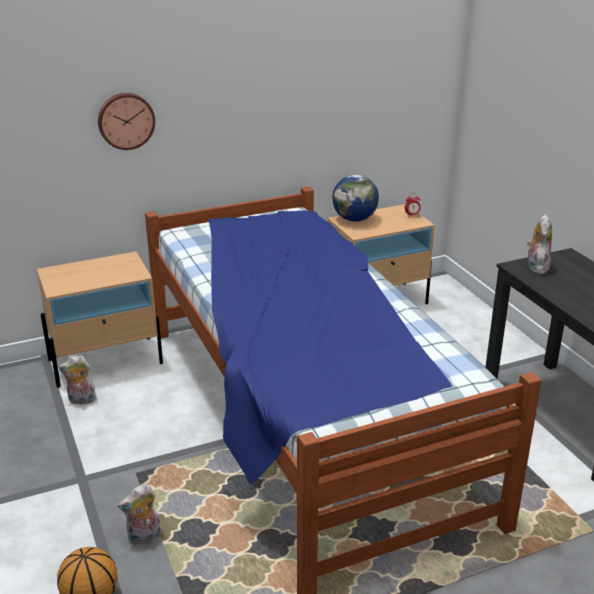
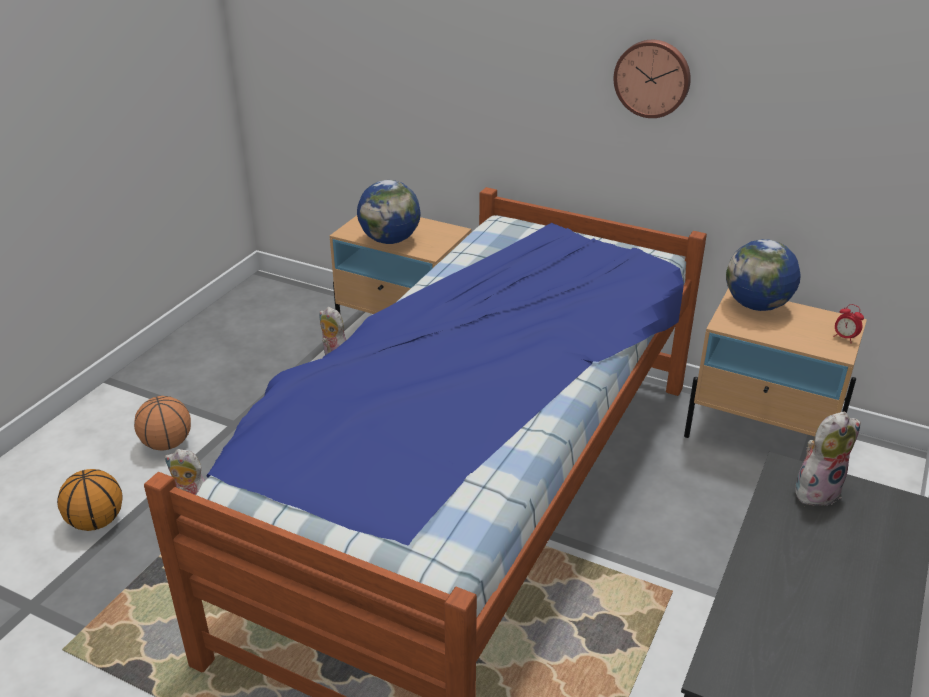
camera: 50 degrees right, 5 degrees up
(52, 522) = (167, 444): none -> basketball
(97, 280) = (390, 240): none -> globe
(126, 120) = (480, 68): wall clock -> wall clock (653, 78)

